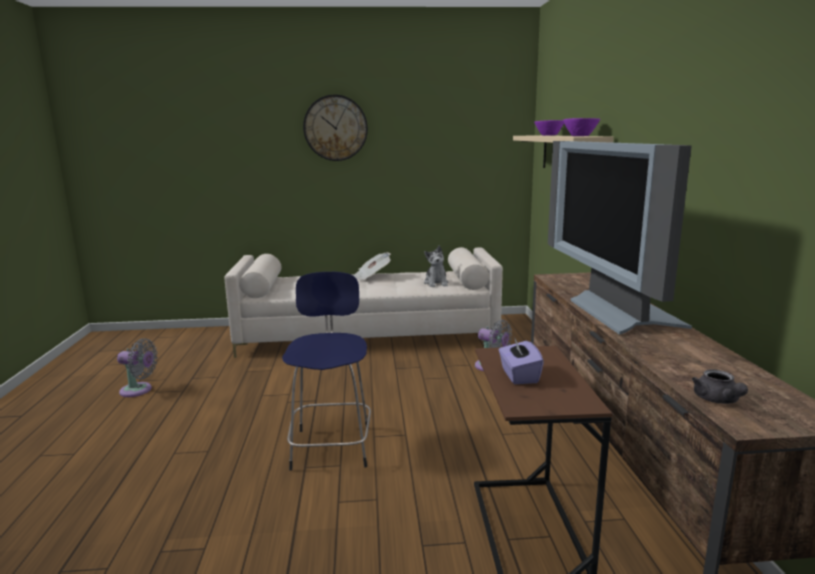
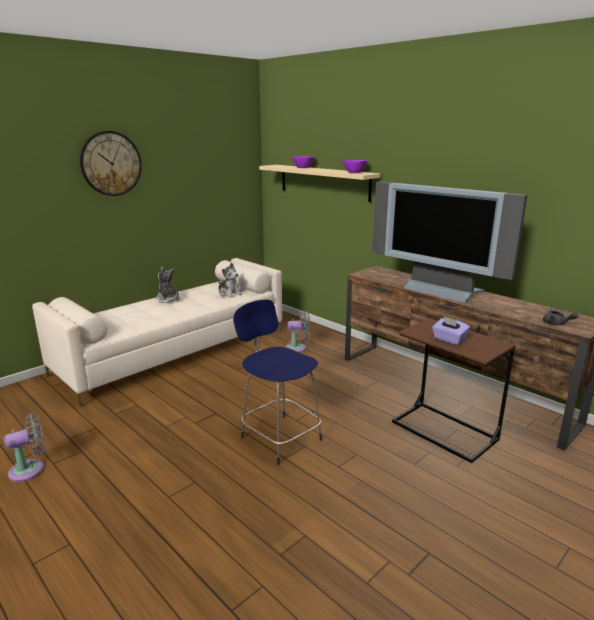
camera: 40 degrees left, 5 degrees up
(371, 277) = (168, 300): newspaper -> plush toy

